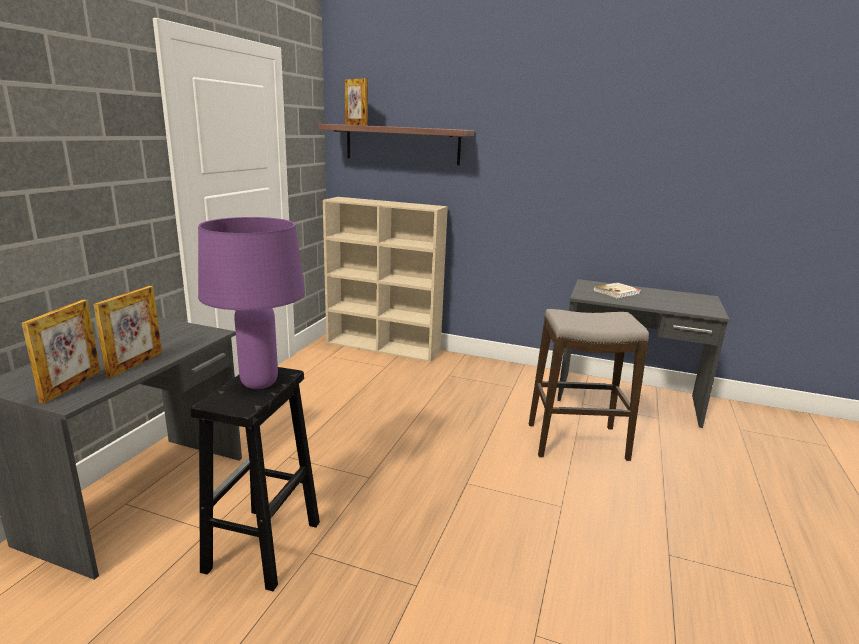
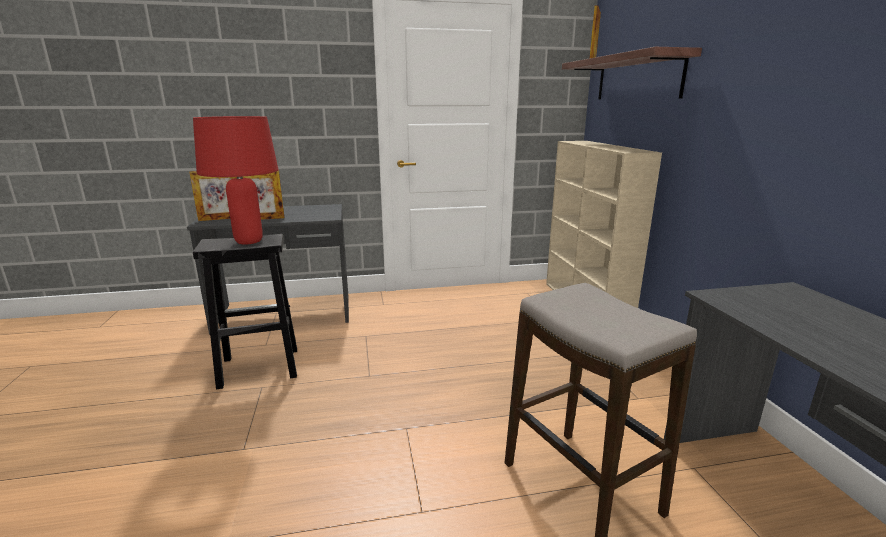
camera: 60 degrees right, 0 degrees up
(258, 383) = (248, 241): purple table lamp -> red table lamp
(617, 292) = (806, 314): book -> none

